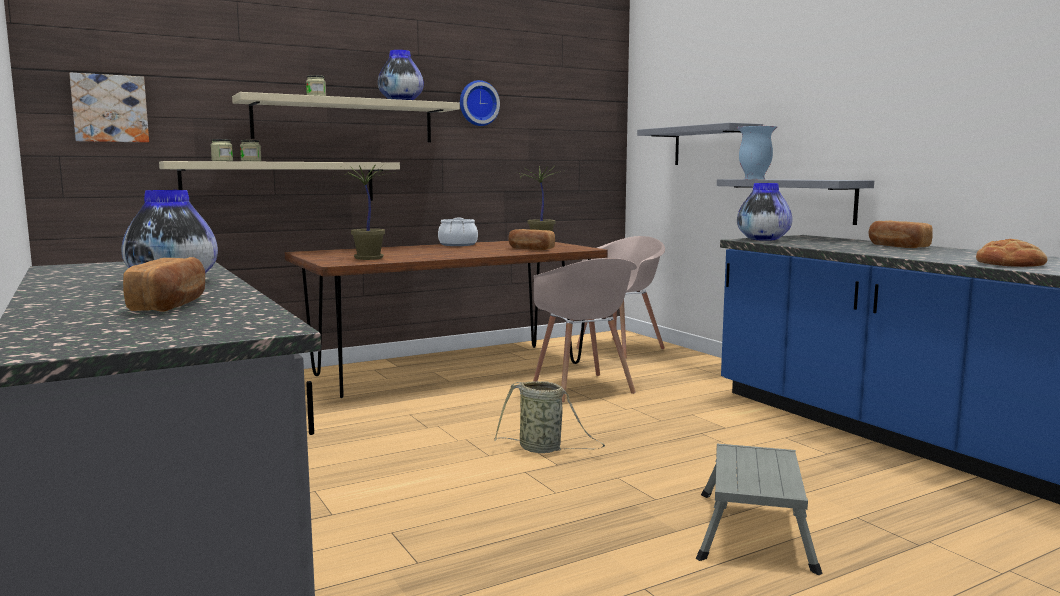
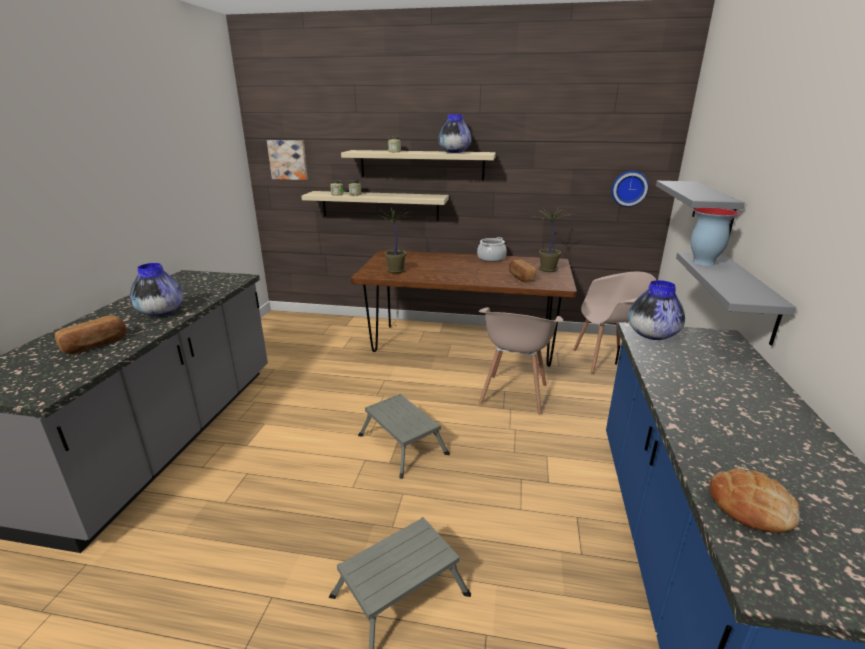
camera: 40 degrees right, 15 degrees up
(478, 103) = (526, 149): wall clock -> wall clock (629, 188)
(543, 449) = (403, 444): basket -> grey step ladder
(897, 246) = (756, 397): bread -> none

